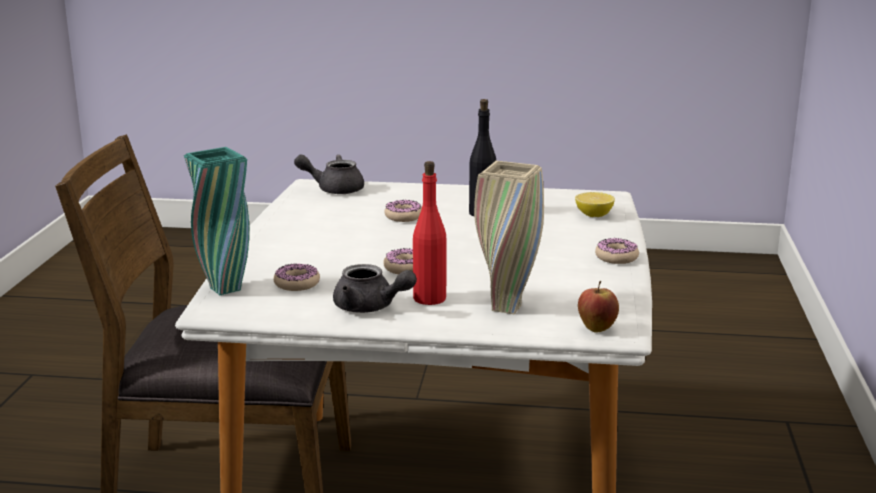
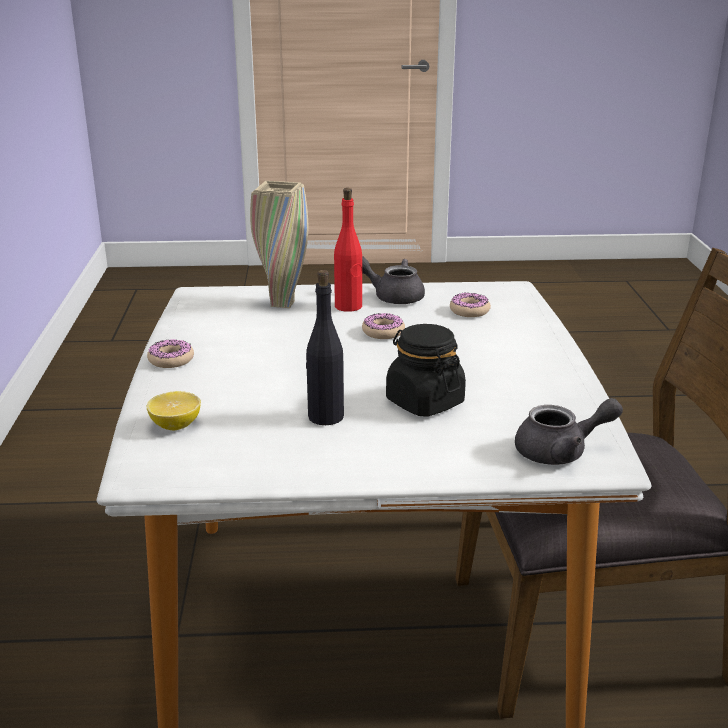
camera: 170 degrees right, 5 degrees up
(225, 289) = (524, 302): turquoise vase -> none
(403, 216) = (424, 402): donut -> black jar
(596, 329) = (212, 293): apple -> none

